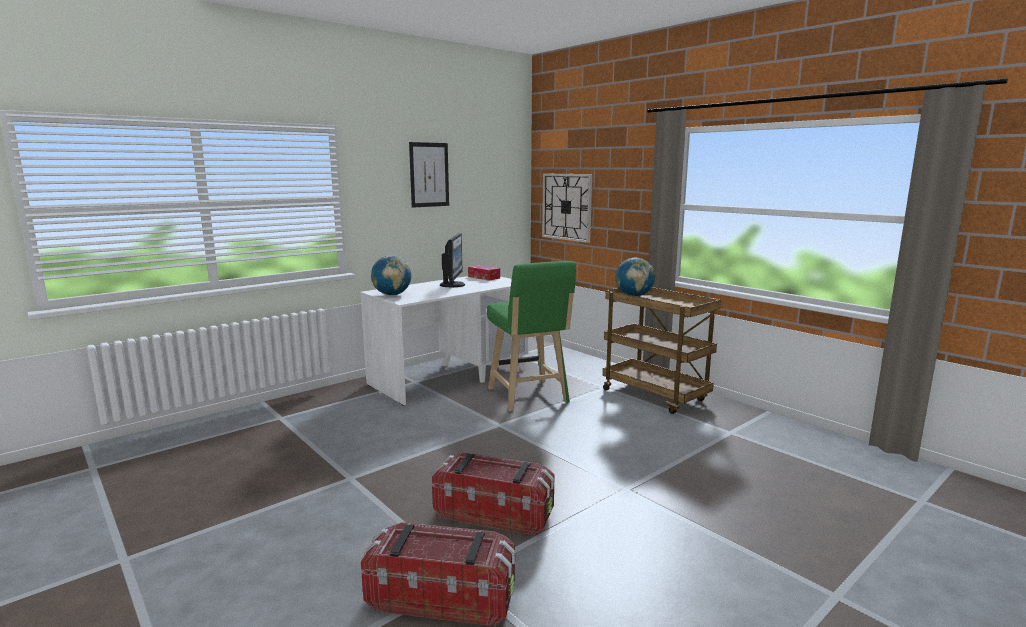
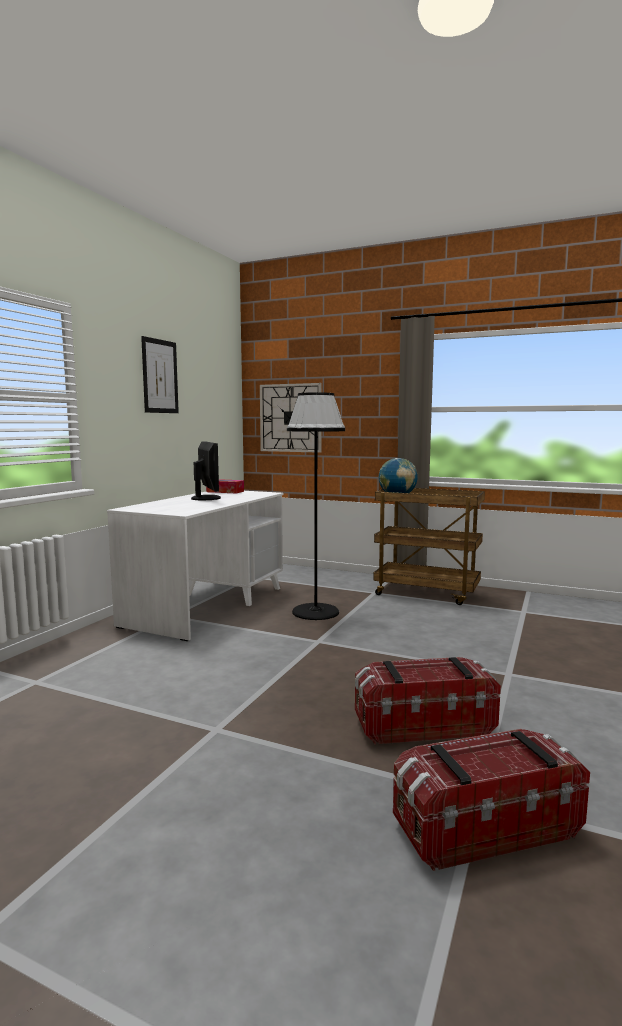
camera: 25 degrees left, 5 degrees down
(392, 295) = (156, 509): globe -> none
(529, 397) = (315, 612): green stool -> black floor lamp

